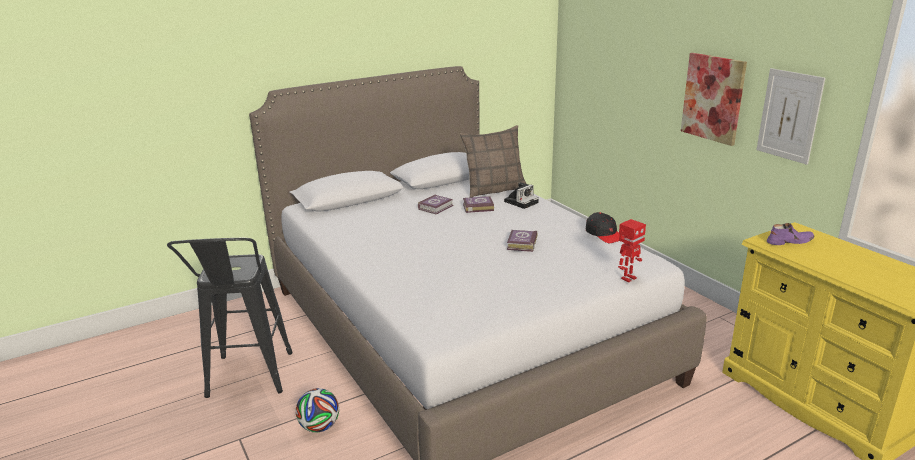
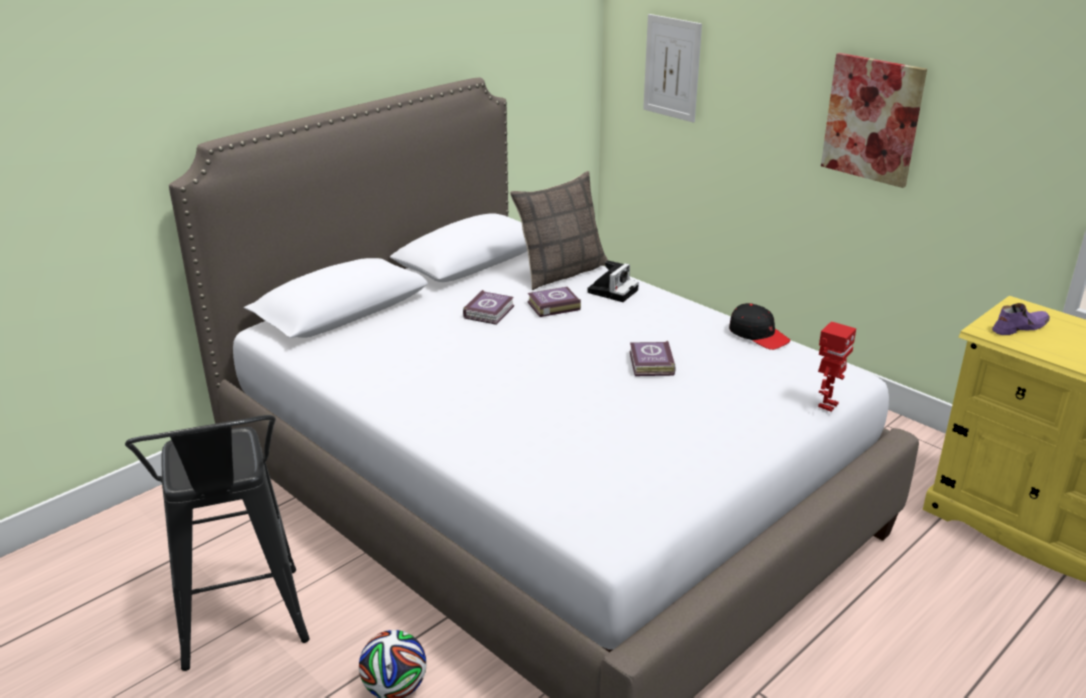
camera: 15 degrees left, 5 degrees up
(789, 115) = (992, 146): picture -> picture (672, 68)

